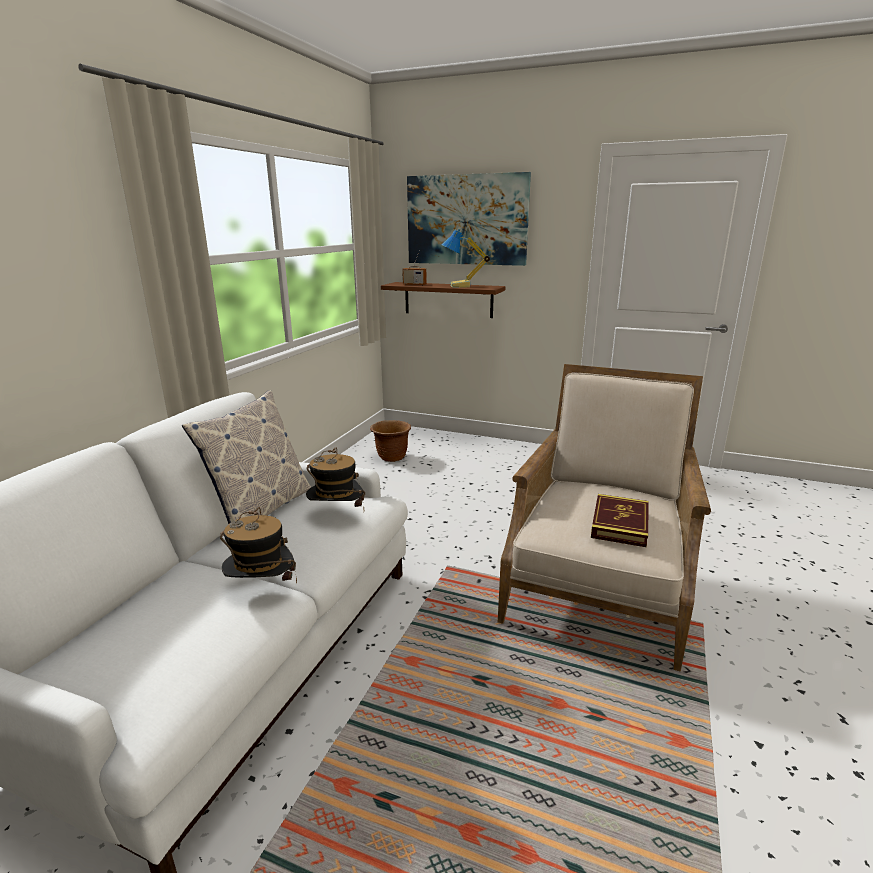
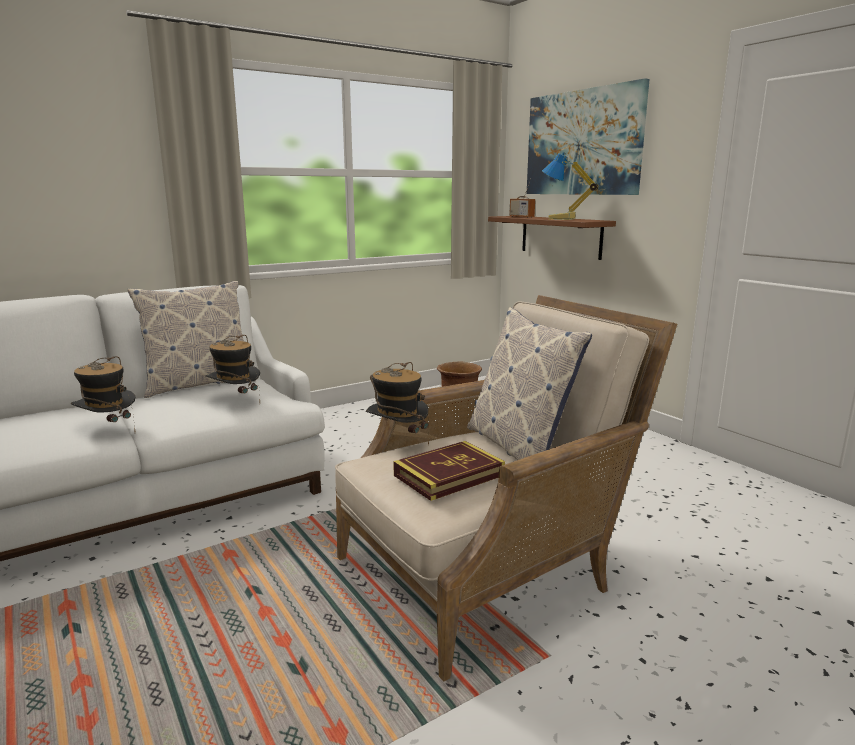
camera: 35 degrees right, 5 degrees down
(536, 509) = (397, 442): none -> hat
(613, 487) = (519, 448): none -> pillow

